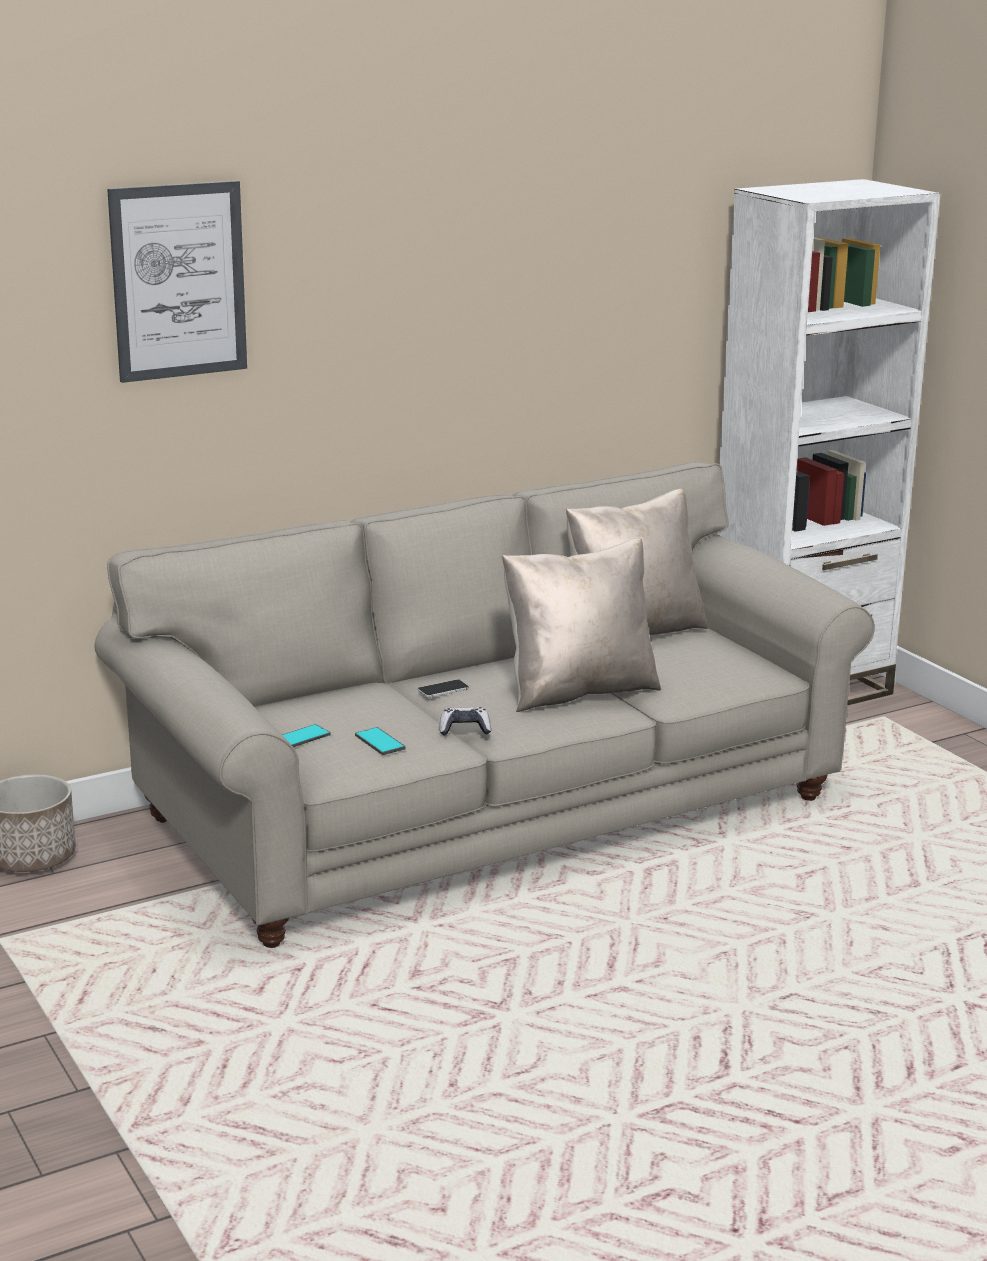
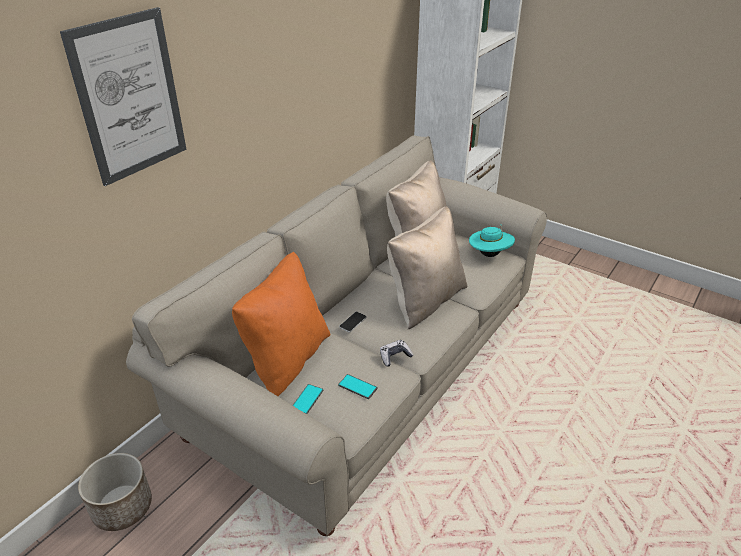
camera: 25 degrees left, 15 degrees up
(310, 700) = (286, 360): none -> orange pillow
(743, 662) = (489, 254): none -> turquoise hat

